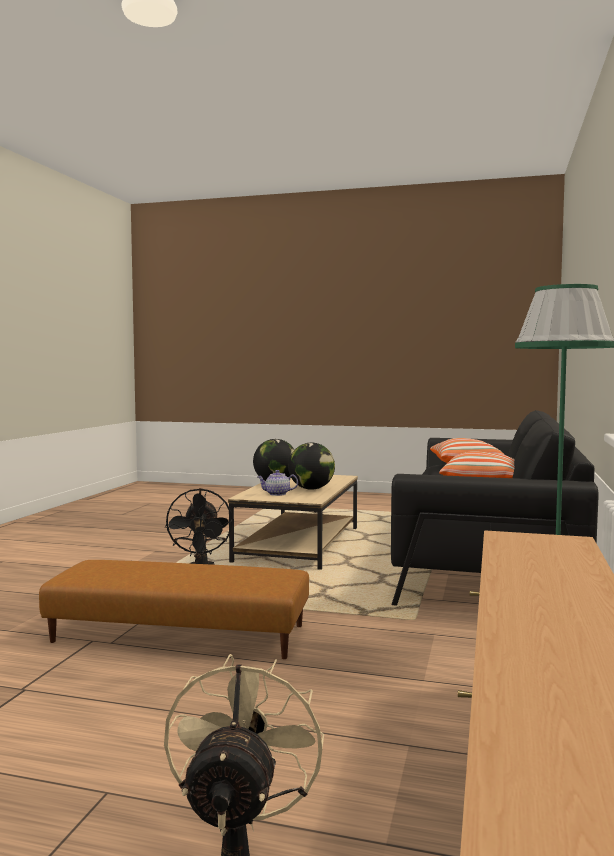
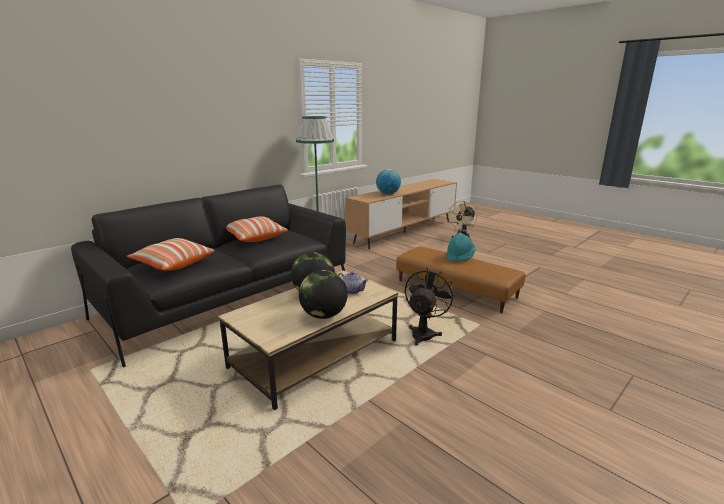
camera: 150 degrees left, 15 degrees up
(178, 581) = (460, 257): none -> turquoise hat
(530, 571) = (388, 194): none -> globe

